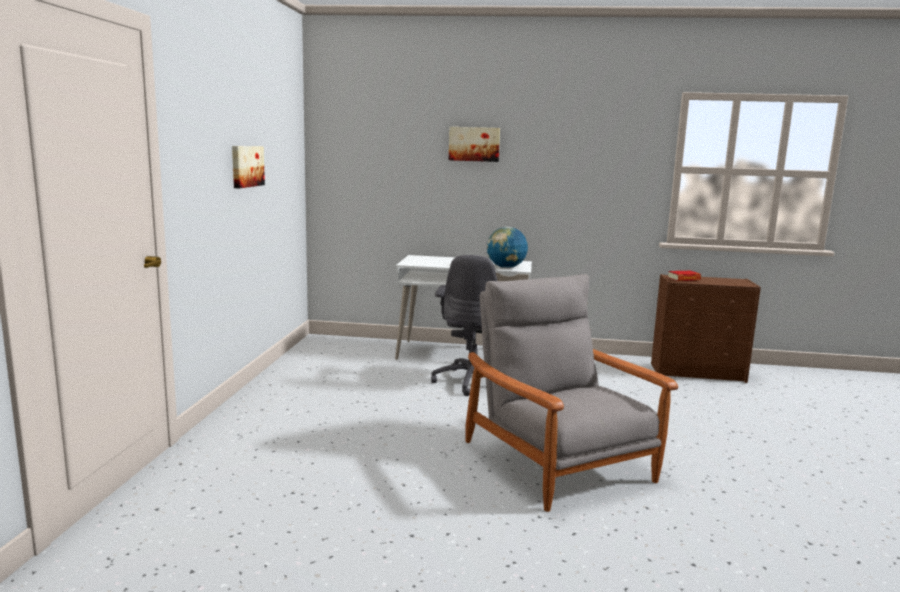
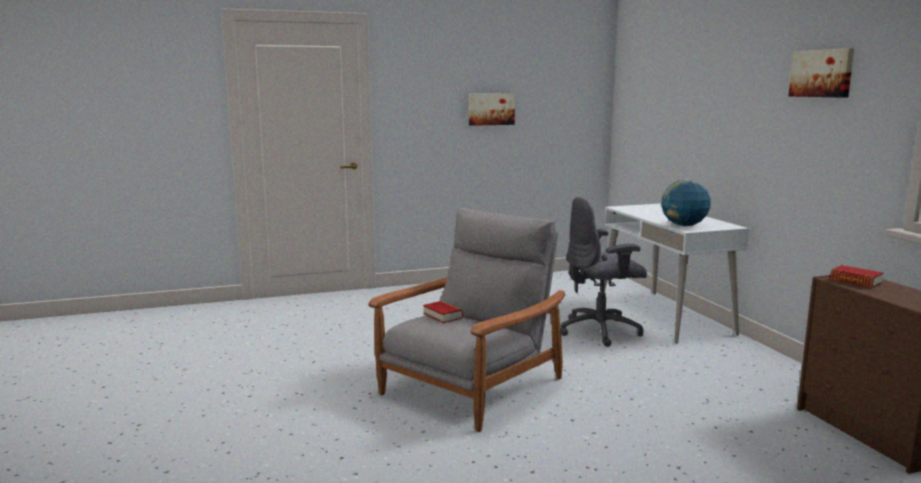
camera: 65 degrees right, 0 degrees up
(474, 144) = (716, 86): picture -> picture (822, 73)
(561, 396) = (442, 316): none -> book

